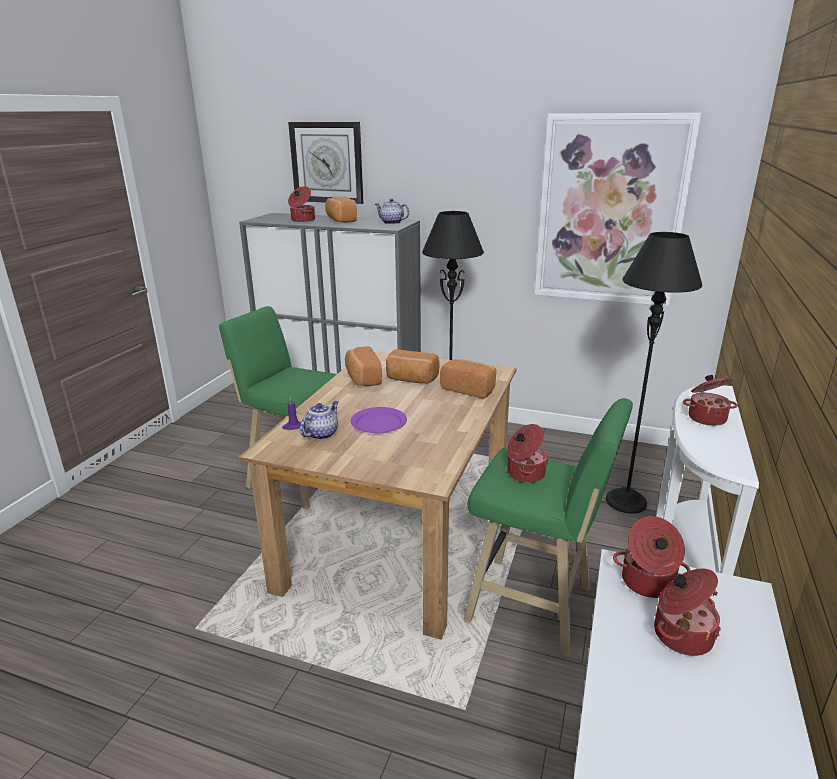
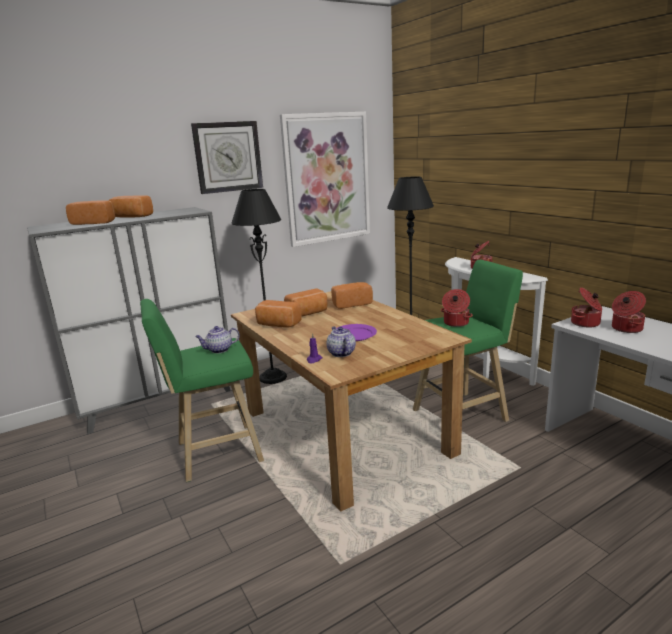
camera: 50 degrees left, 5 degrees down
(302, 220) = (95, 222): cooking pot -> bread
(327, 162) = (90, 167): wall clock -> wall clock (228, 157)
(391, 223) = (183, 210): teapot -> teapot (219, 350)

